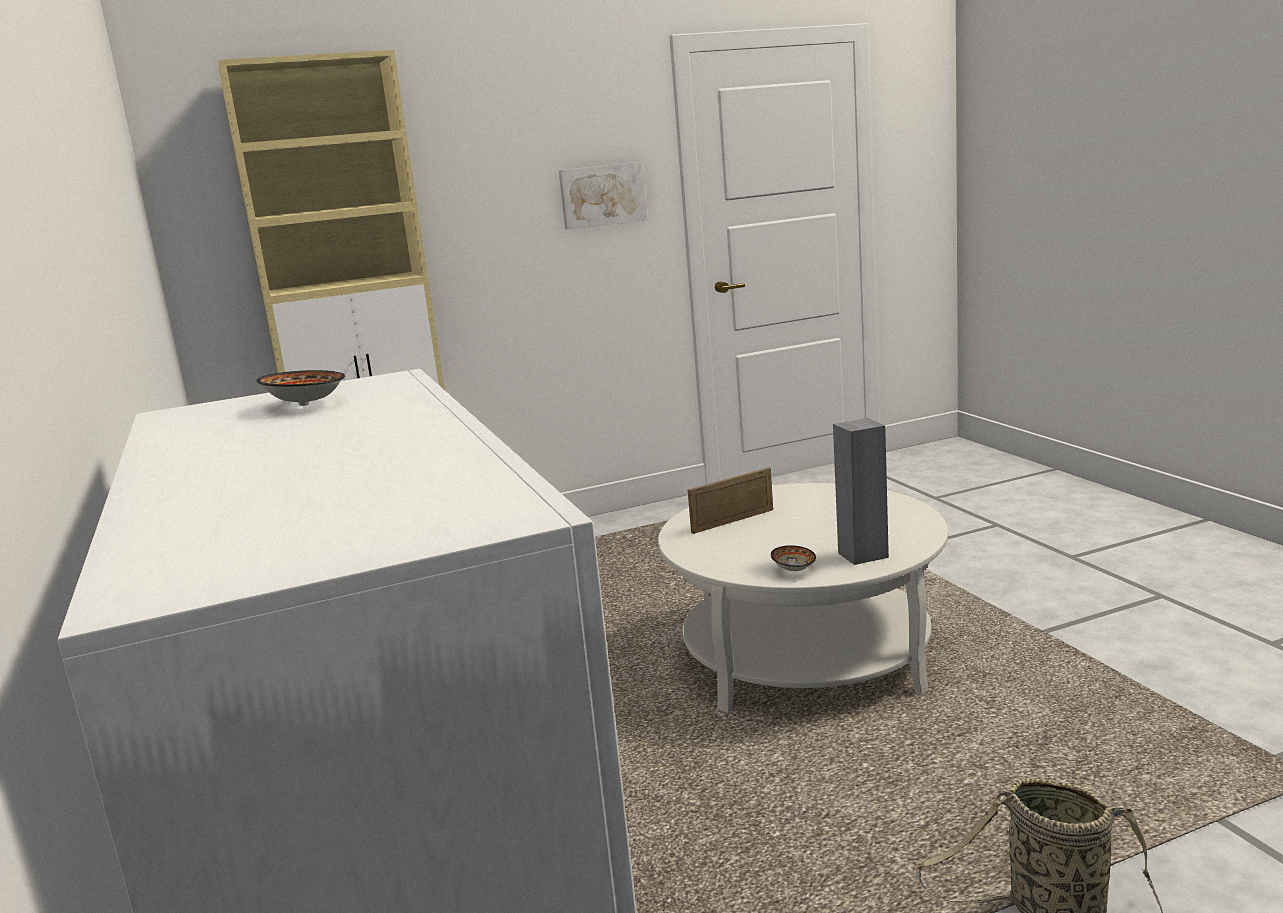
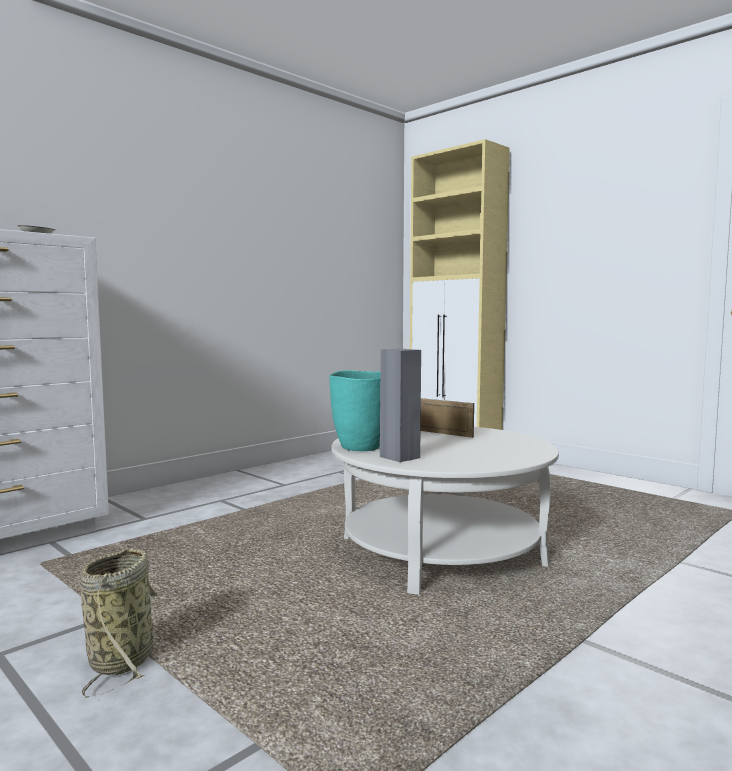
camera: 65 degrees right, 10 degrees down
(602, 195) = (639, 230): picture -> none
(794, 569) = (361, 447): bowl -> turquoise vase

